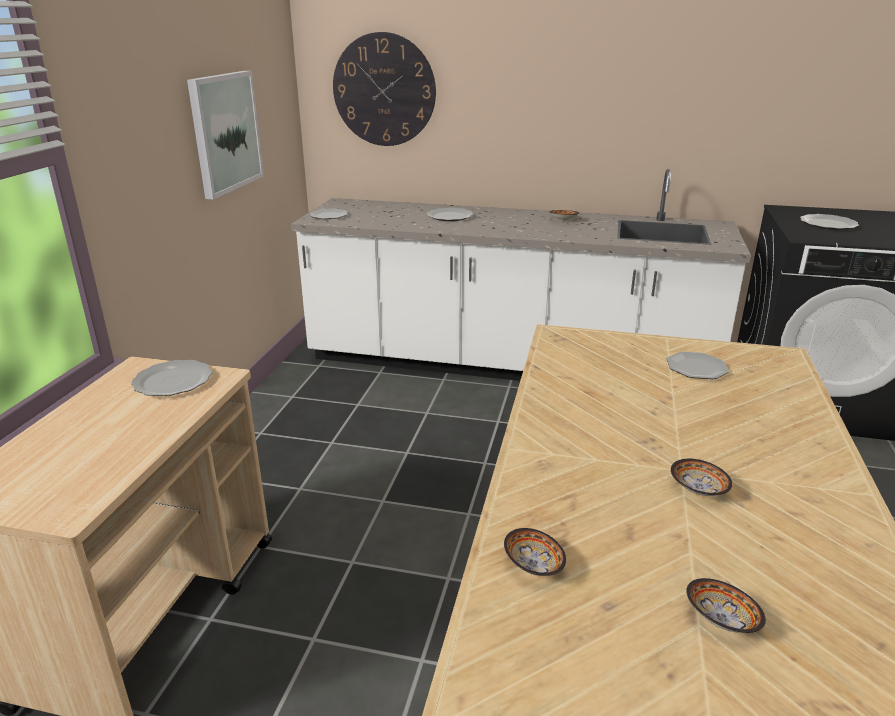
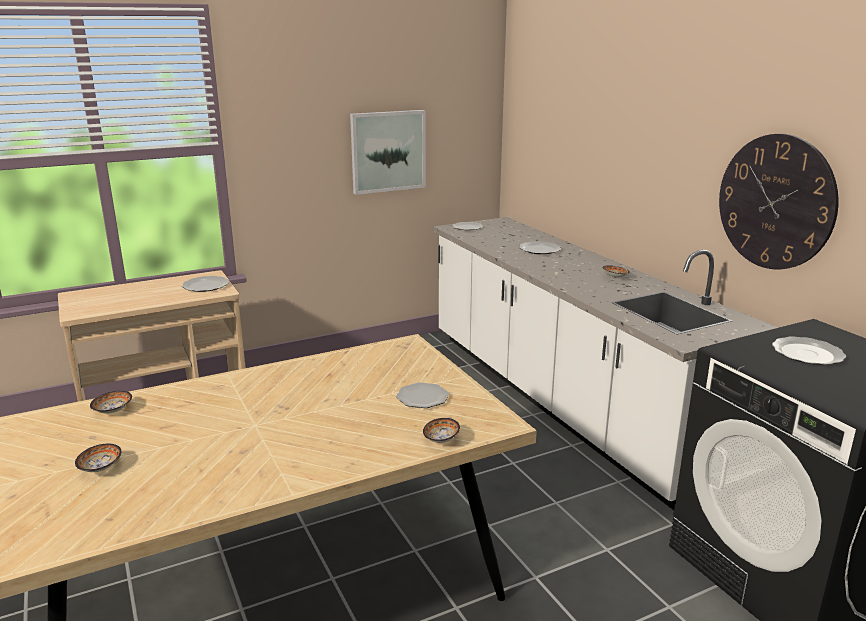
camera: 50 degrees right, 5 degrees down
(384, 90) = (543, 135): wall clock -> wall clock (775, 202)
(698, 490) = (234, 435): bowl -> bowl (441, 439)

